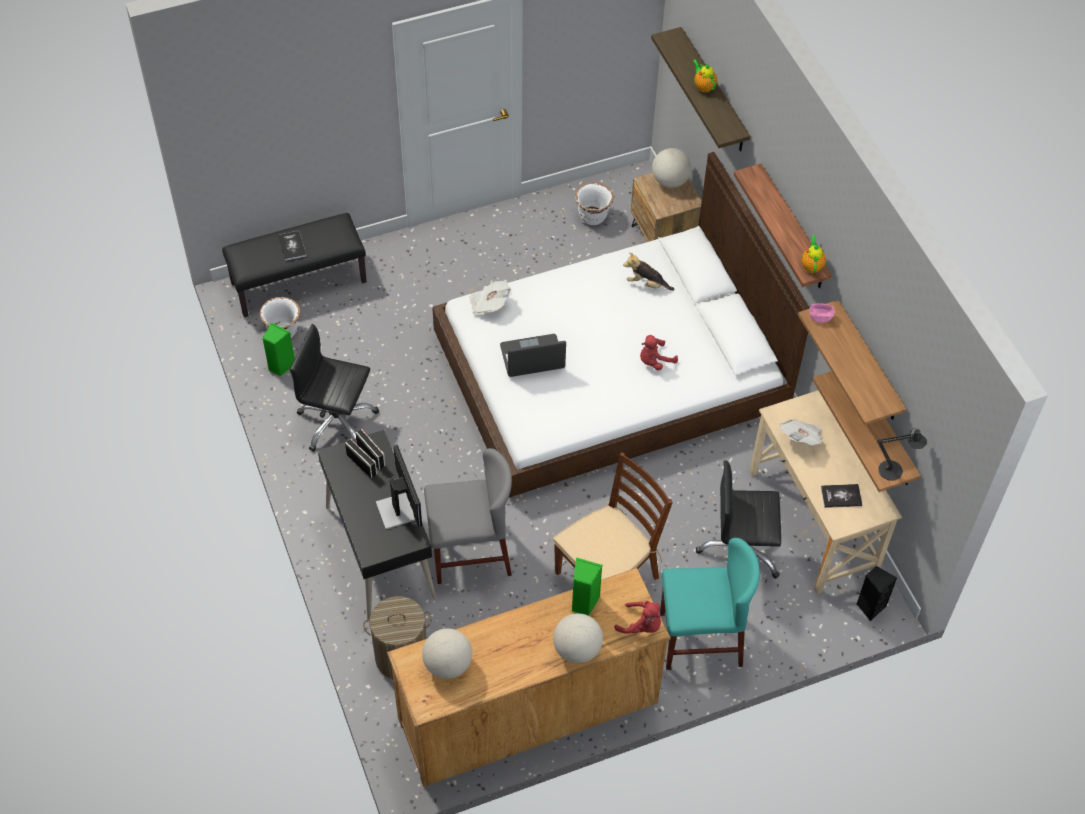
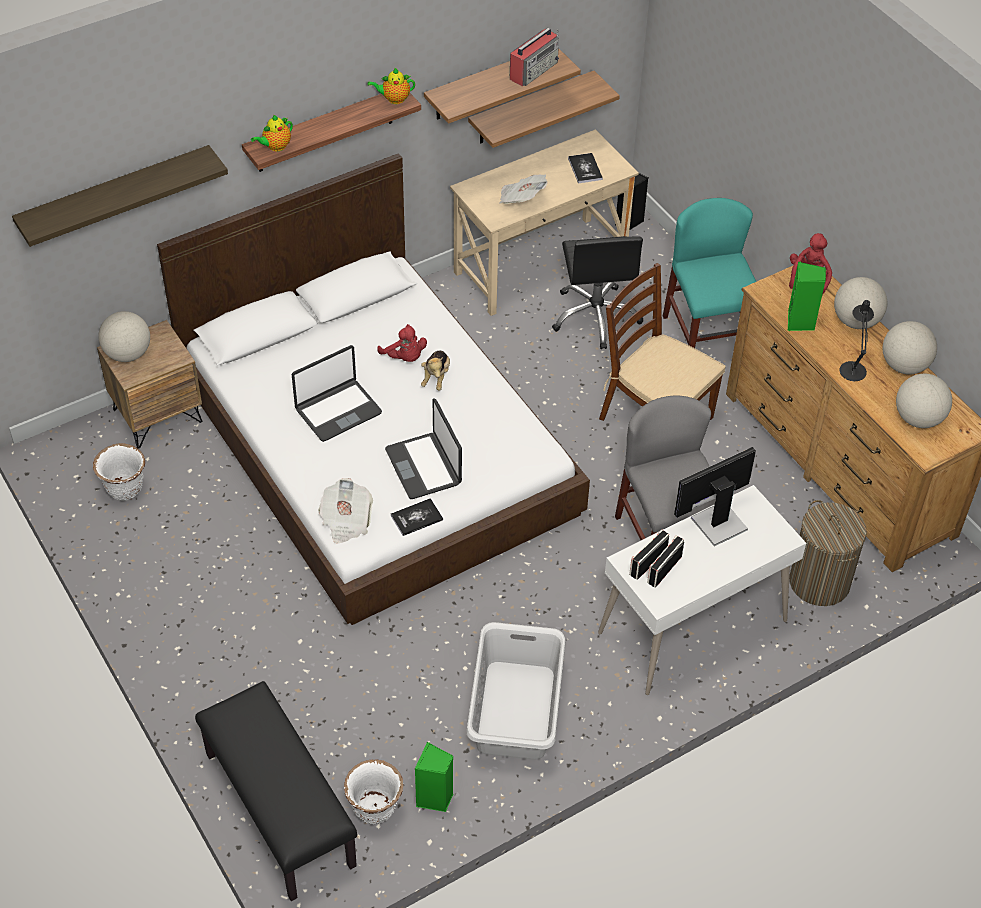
camera: 100 degrees left, 5 degrees down
(292, 246) = (277, 764): book -> book (416, 518)
(337, 422) = (514, 710): black office chair -> grey laundry basket
(379, 552) = (693, 627): black desk -> white desk
(513, 673) = (904, 366): none -> globe
(601, 311) = (338, 411): none -> laptop
(646, 284) = (287, 375): plush toy -> plush toy (436, 377)
(703, 86) = (126, 187): teapot -> teapot (275, 147)
(820, 317) = (451, 103): pink bowl -> none
(865, 385) = (534, 70): none -> radio
(894, 471) = (595, 86): black table lamp -> black table lamp (852, 368)

